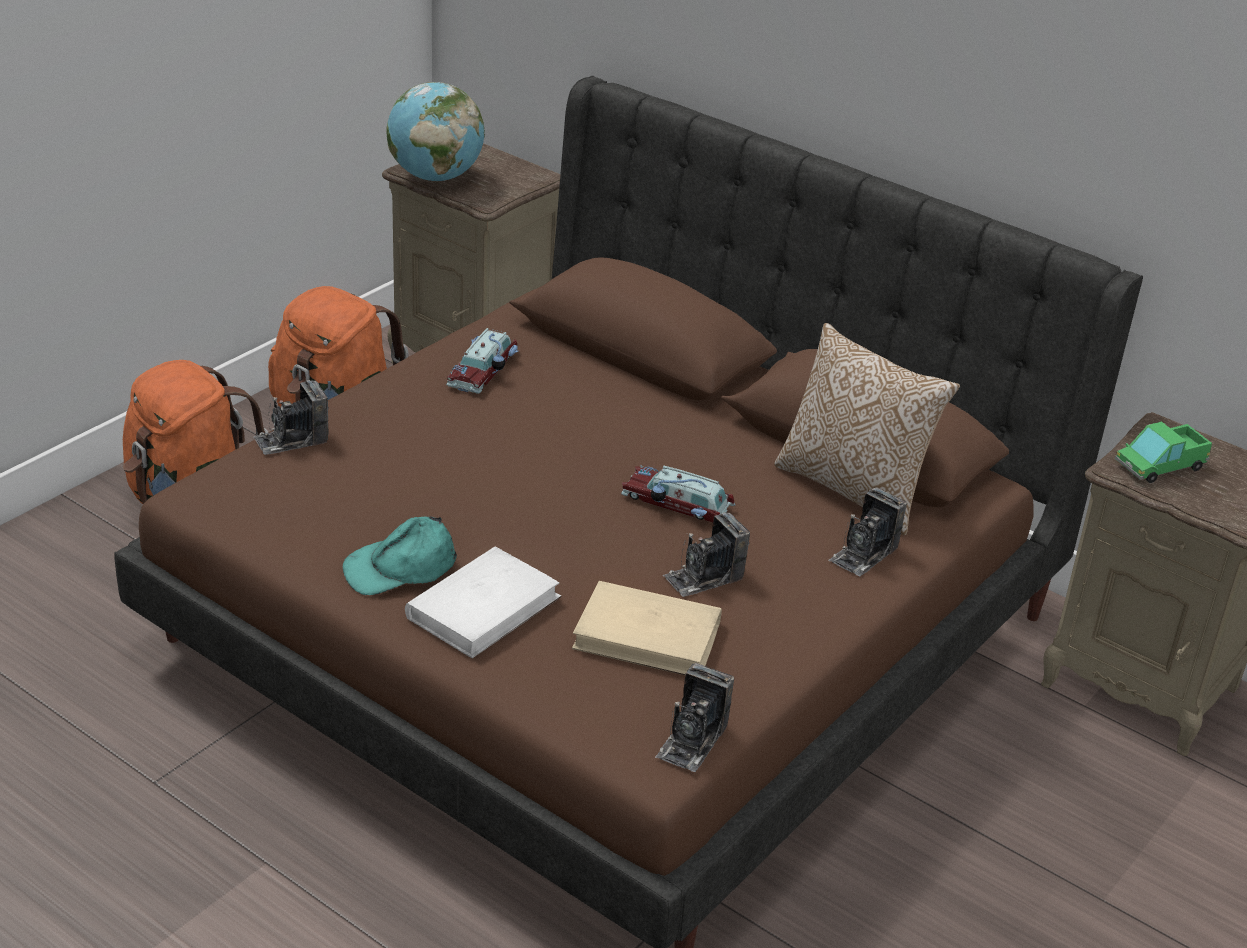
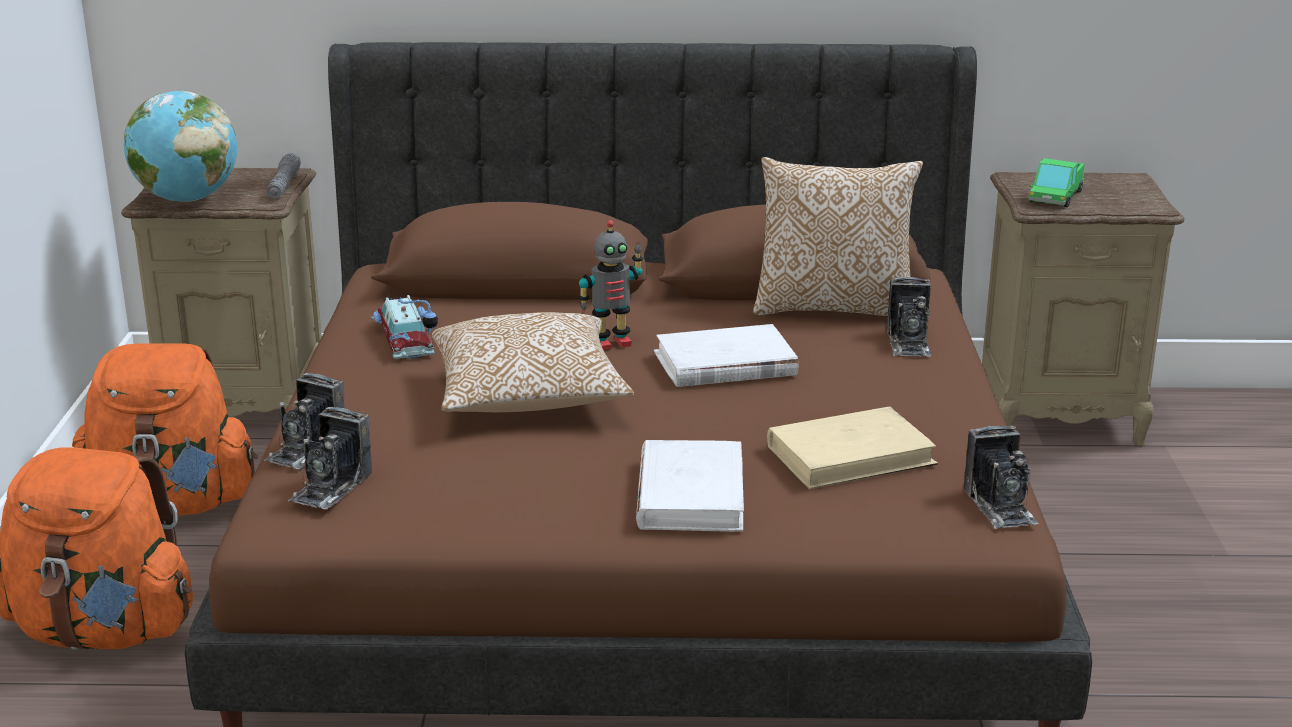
camera: 35 degrees left, 10 degrees down
(401, 568) = (572, 497): turquoise cap -> none
(490, 465) = (528, 397): none -> pillow
(520, 188) = (284, 185): none -> grey flashlight
(622, 442) = (611, 343): none -> toy robot
(677, 503) = (724, 364): toy car -> white book
(704, 577) = (825, 402): camera -> camera (331, 487)

